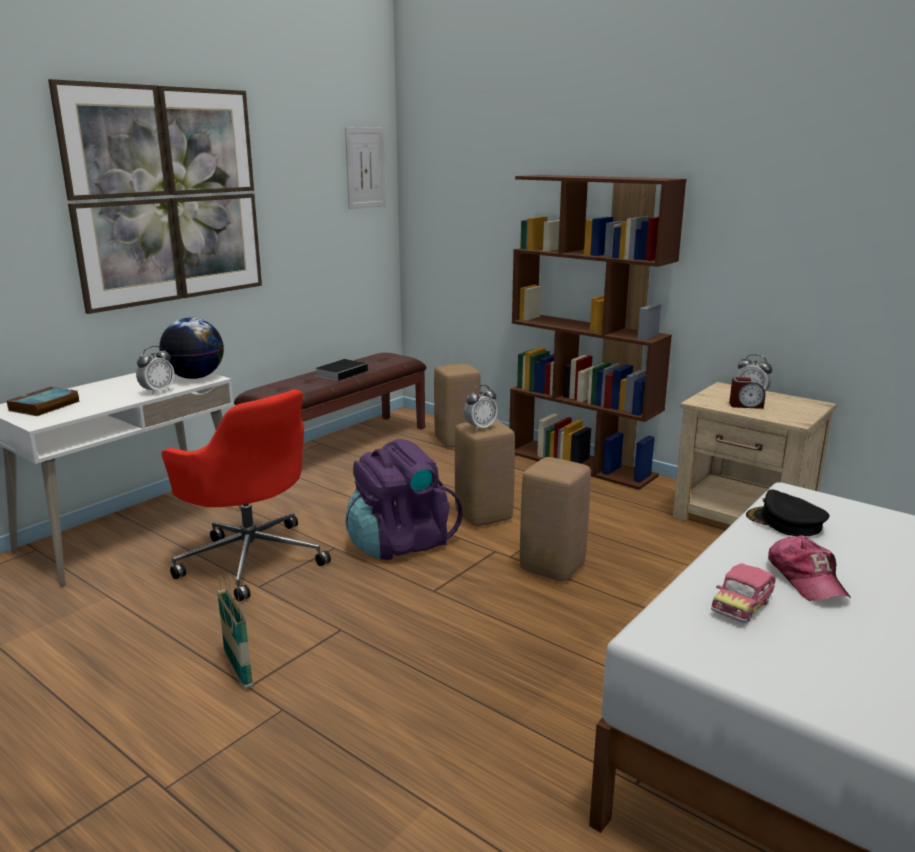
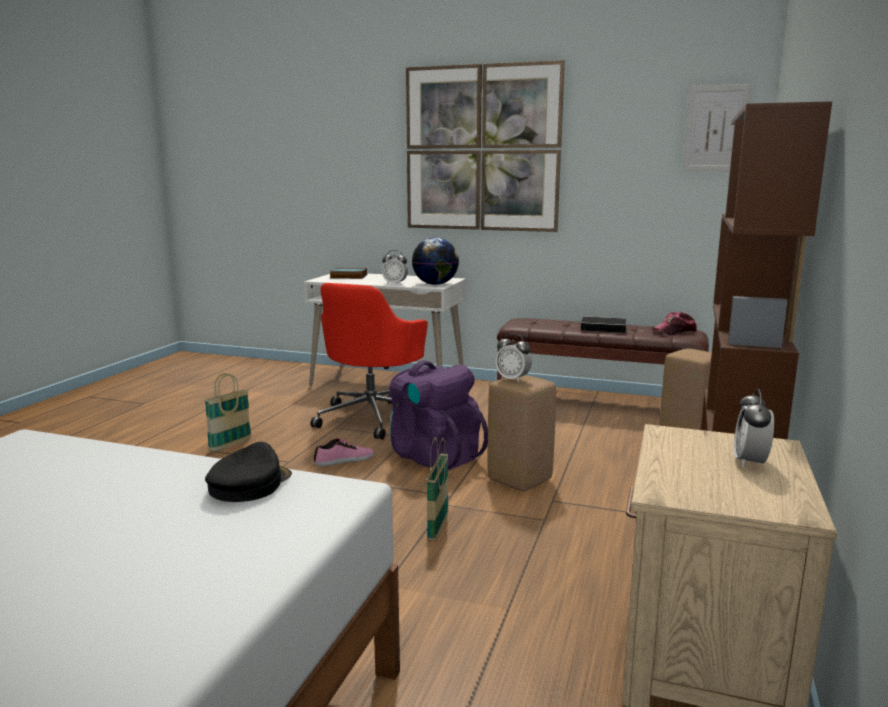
camera: 70 degrees right, 5 degrees down
(368, 593) = (344, 460): none -> shoe
(553, 567) = (438, 528): beige stool -> basket
(742, 606) = (57, 466): toy car -> none
(745, 405) = (695, 459): alarm clock -> none
(806, 578) = (105, 492): cap -> cap (675, 331)

